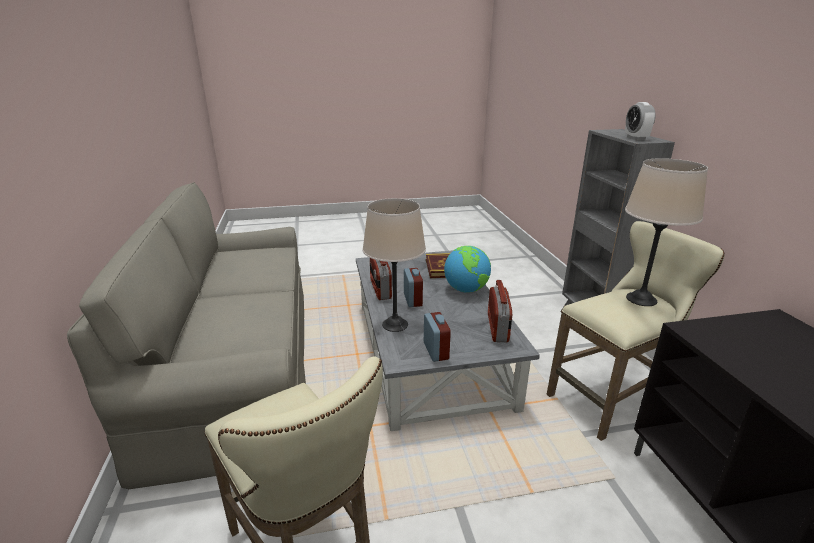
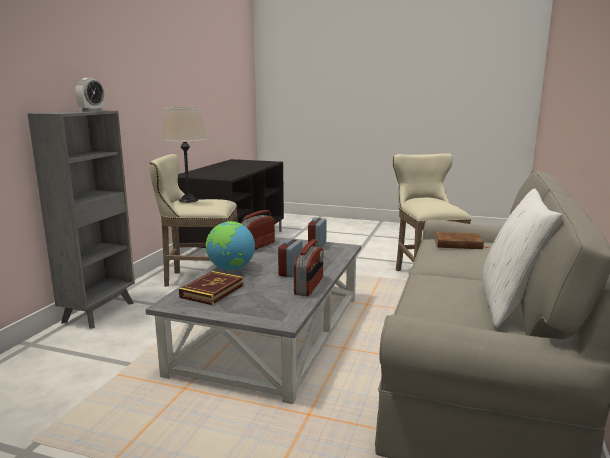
camera: 150 degrees left, 10 degrees down
(218, 263) = (509, 304): none -> white pillow
(243, 326) = (458, 244): none -> brown book
(395, 325) = (328, 261): beige table lamp -> none

